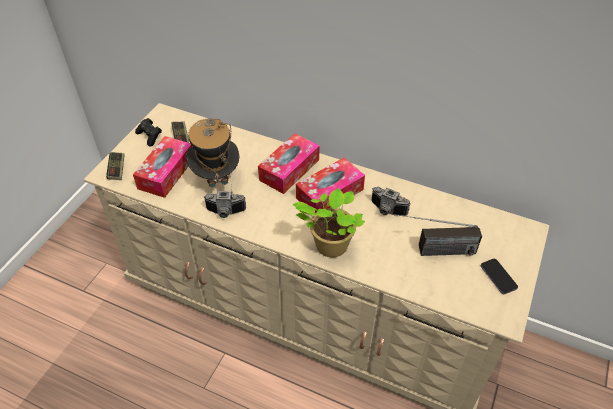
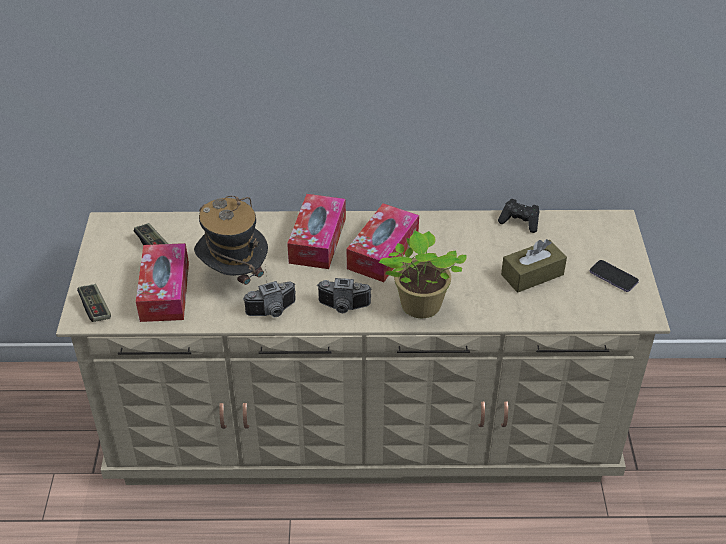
camera: 25 degrees left, 5 degrees down
(150, 136) = (110, 256): black game controller -> black game controller (520, 222)
(386, 211) = (458, 249): camera -> camera (343, 308)
(432, 251) = (532, 275): radio -> brown tissue box

